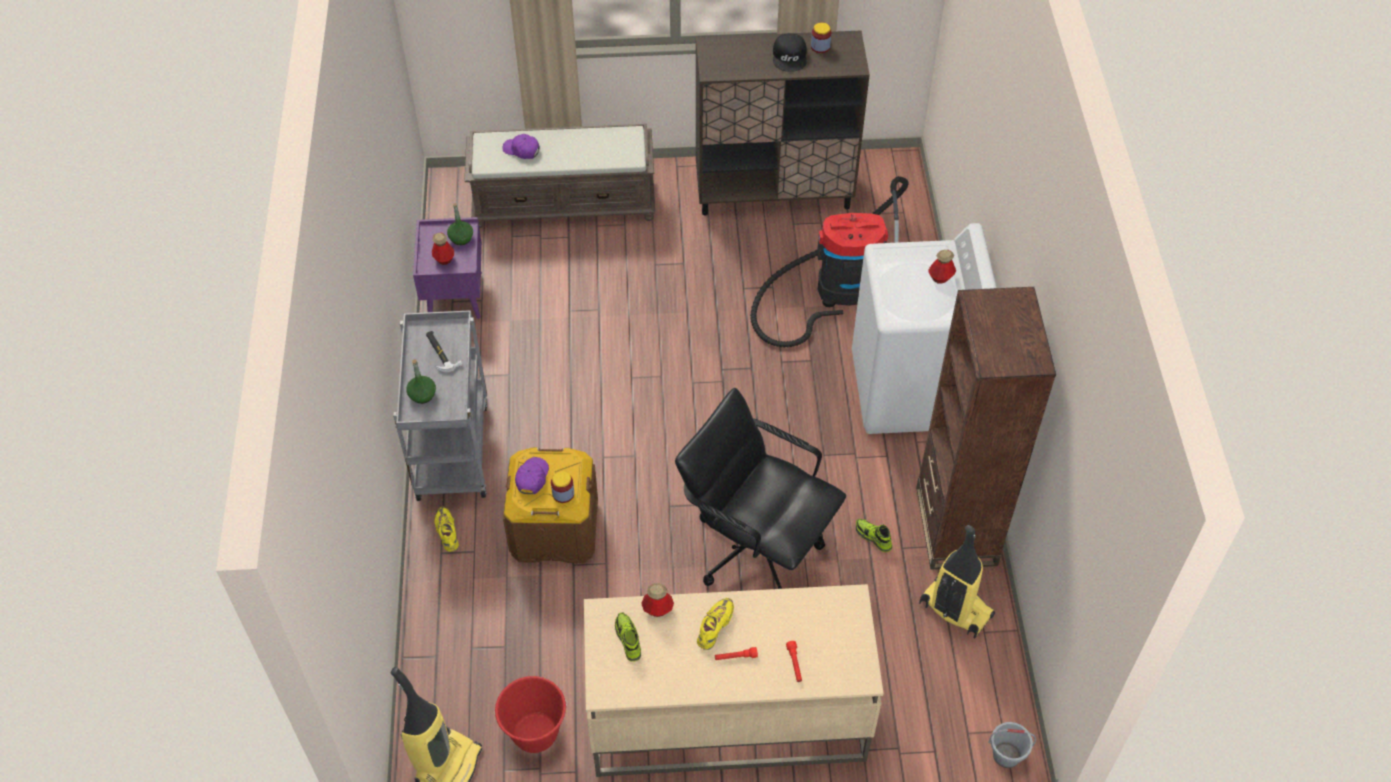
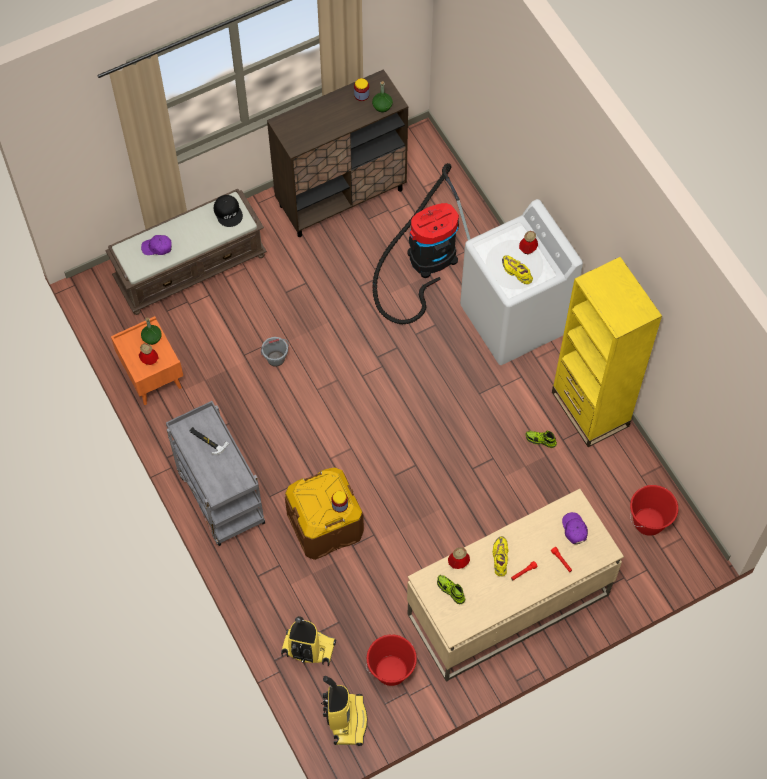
camera: 25 degrees left, 10 degrees up
(422, 395) = (213, 478): green bottle -> green bottle (382, 106)
(447, 533) = (253, 560): yellow shoe -> yellow shoe (516, 272)
(454, 295) = (152, 377): purple nightstand -> orange nightstand
(532, 478) = (312, 502): purple cap -> purple cap (574, 529)
(756, 547) = (467, 480): black office chair -> none
(790, 56) = (344, 112): black cap -> black cap (228, 212)
(954, 610) = (615, 469): vacuum cleaner -> vacuum cleaner (307, 649)
(955, 526) = (590, 409): brown bookcase -> yellow bookcase
(966, 692) = (648, 522): none -> red bucket
(1006, 755) = (691, 553): grey bucket -> grey bucket (275, 359)

